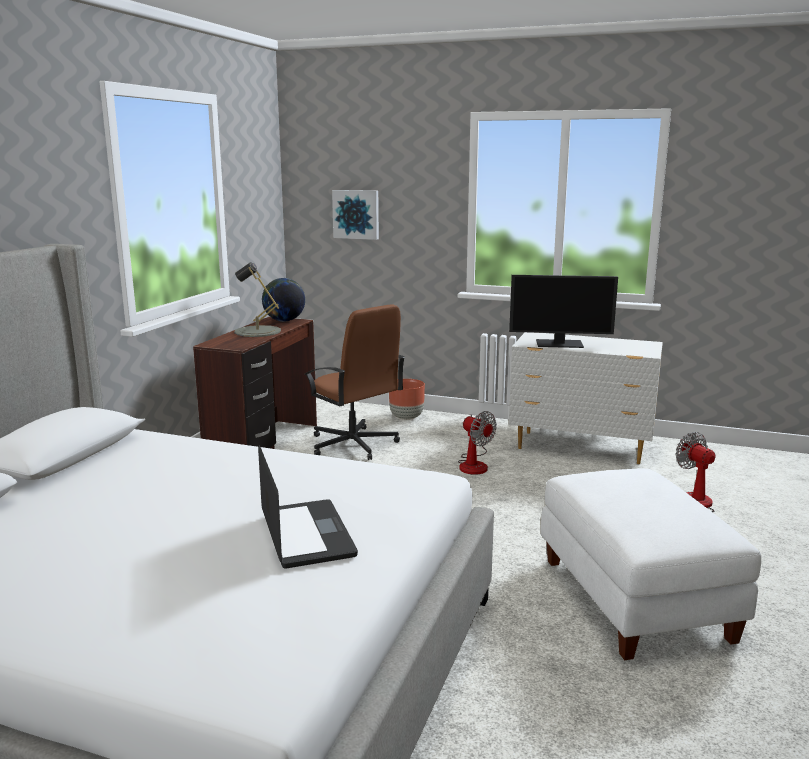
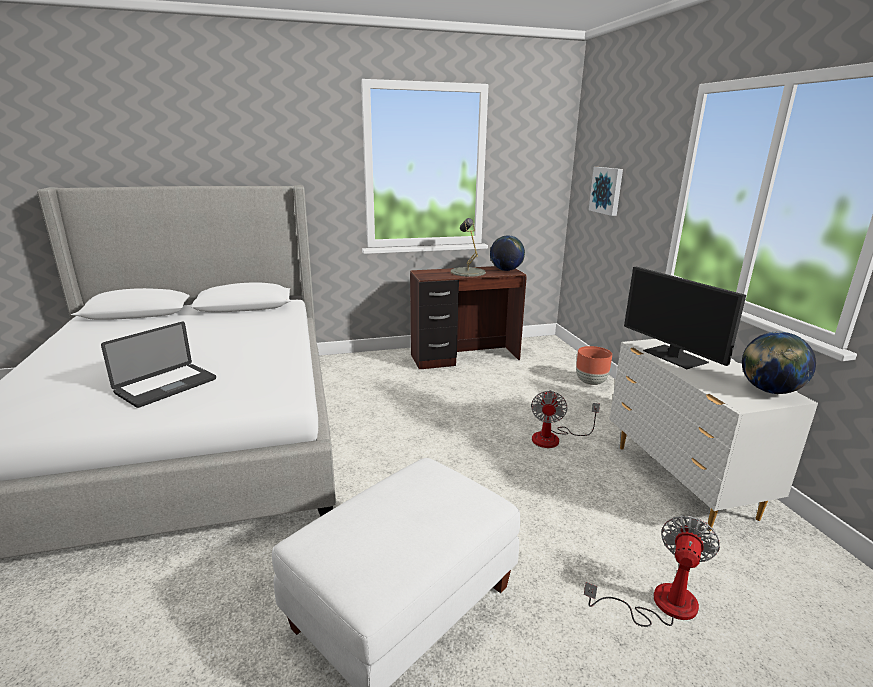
camera: 55 degrees right, 5 degrees up
(353, 445) = (510, 382): brown office chair -> none
(637, 344) = (769, 391): none -> globe

